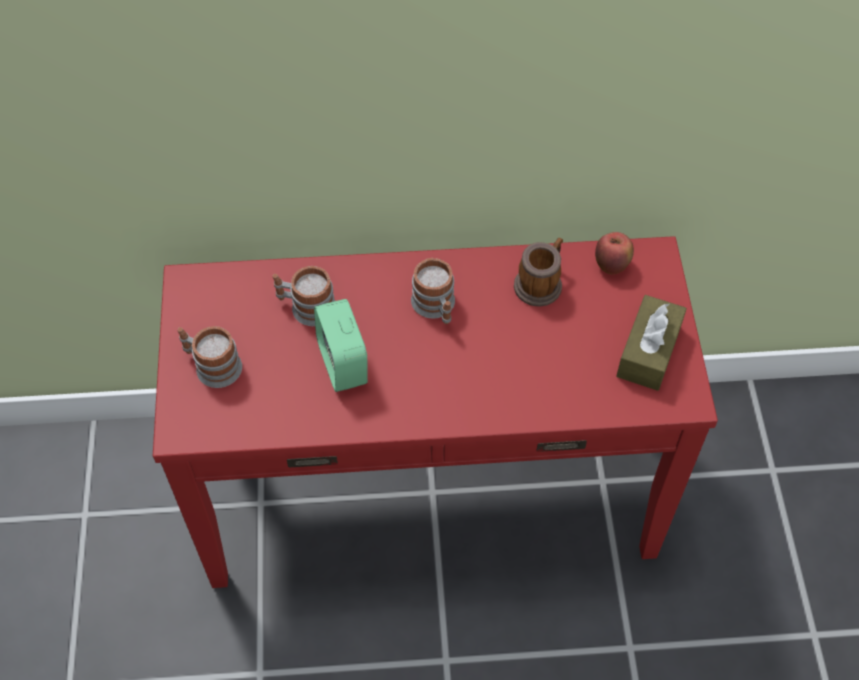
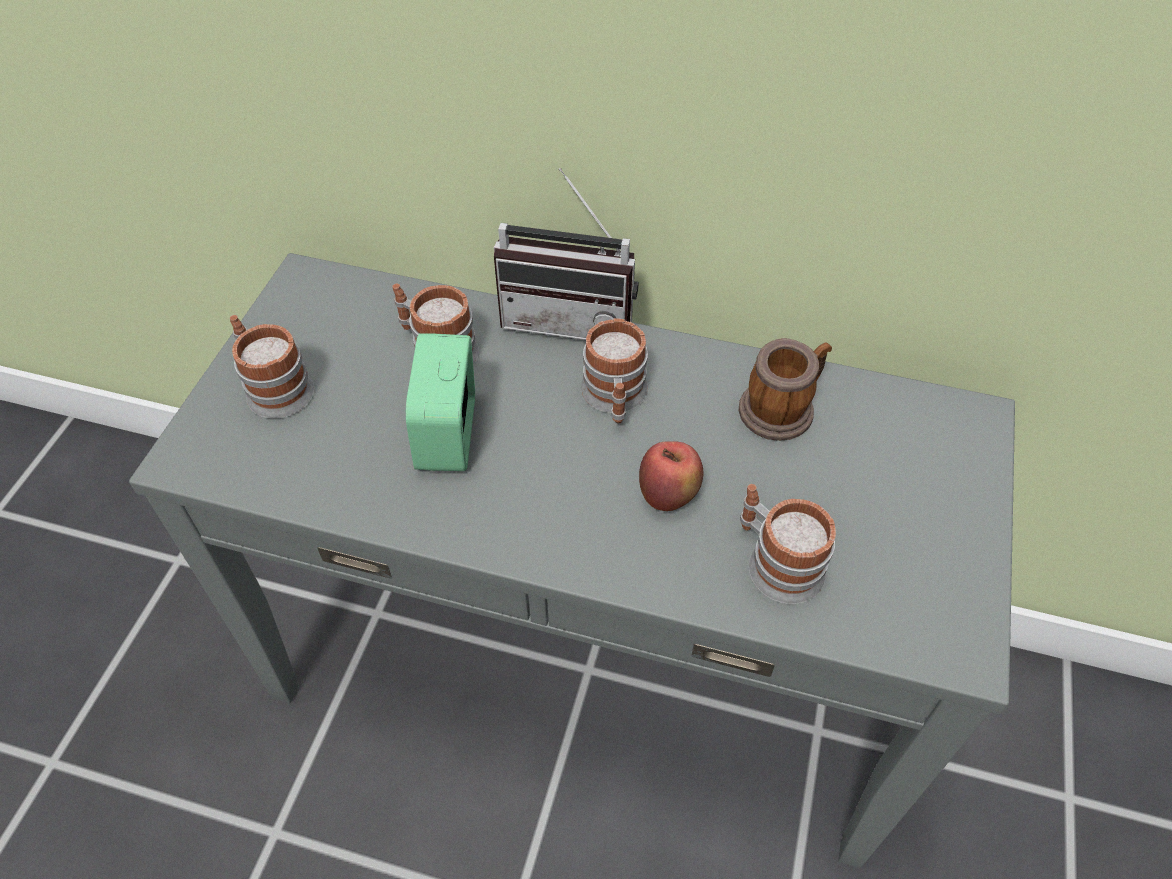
camera: 20 degrees right, 5 degrees down
(383, 259) = (570, 318): none -> radio
(429, 487) = (586, 662): red console table -> grey console table
(570, 381) = (776, 561): none -> mug
(611, 265) = (900, 413): apple -> apple (668, 495)
(648, 352) = (920, 555): brown tissue box -> none

